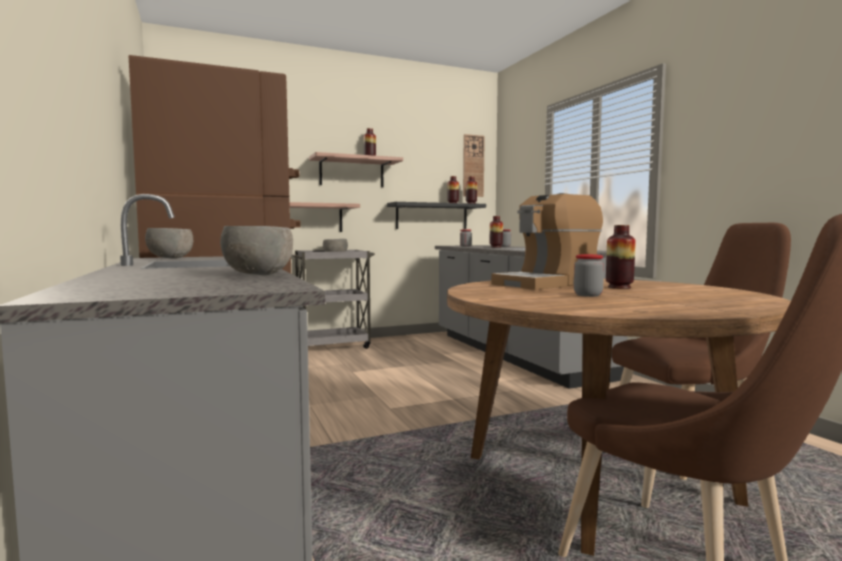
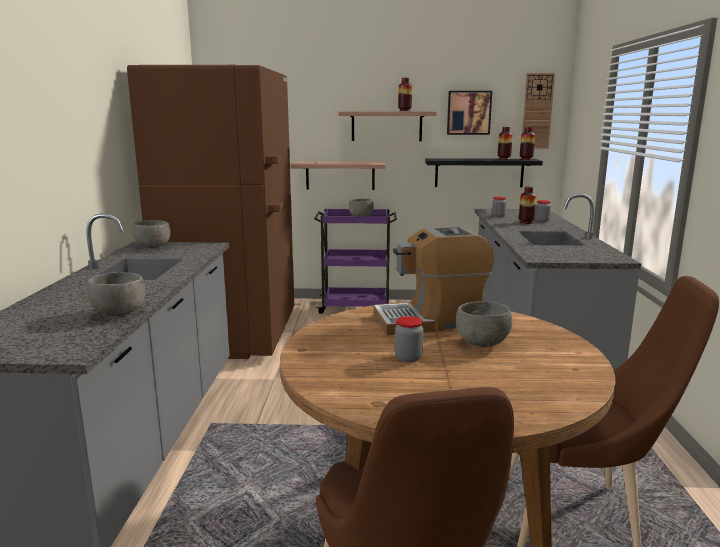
camera: 25 degrees right, 10 degrees up
(333, 346) = (356, 307): grey cart -> purple cart
(421, 164) = (468, 112): none -> picture
(619, 287) = (482, 343): vase -> grey bowl

